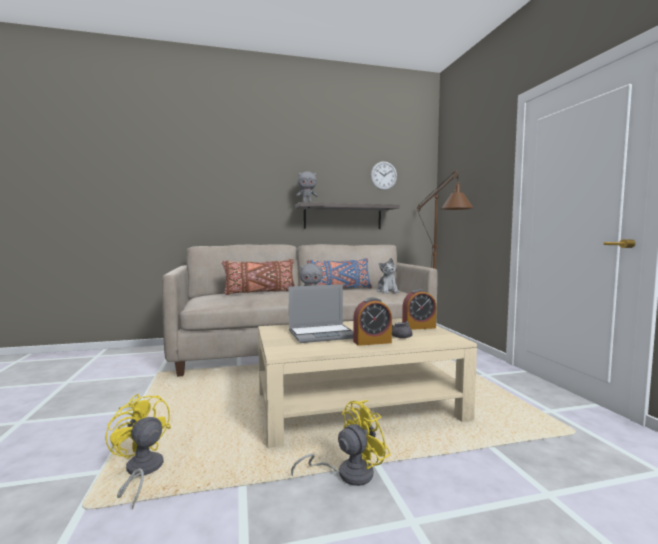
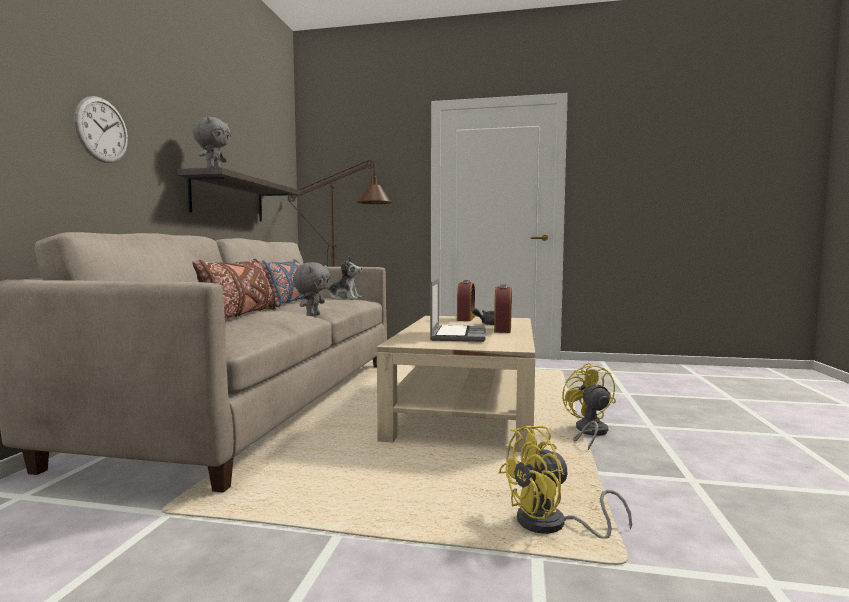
camera: 65 degrees left, 0 degrees up
(383, 175) = (260, 147): wall clock -> wall clock (102, 130)

